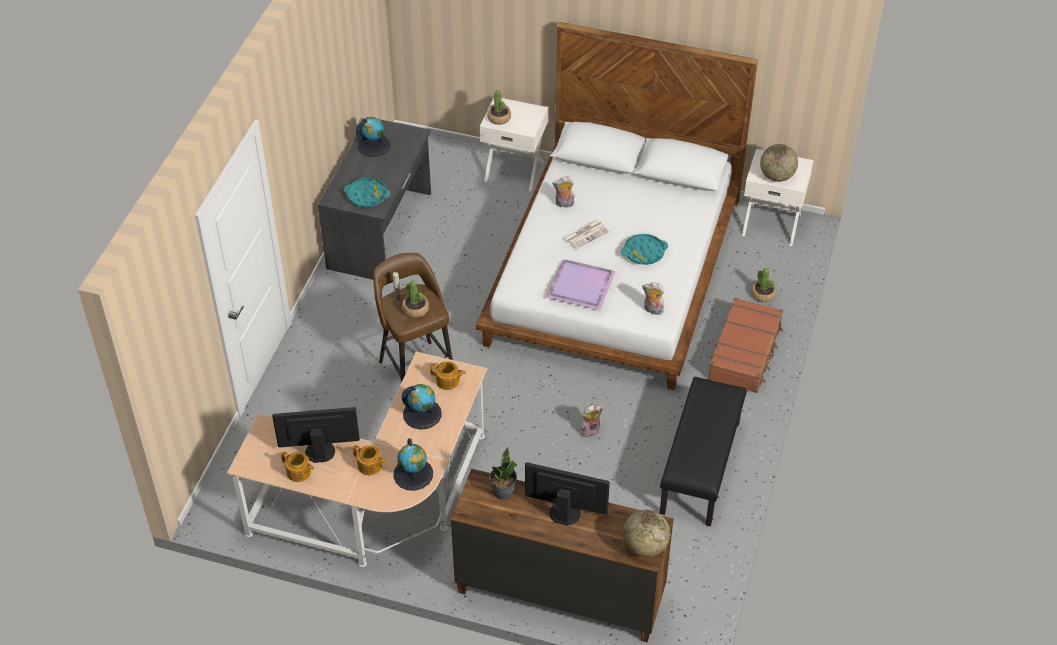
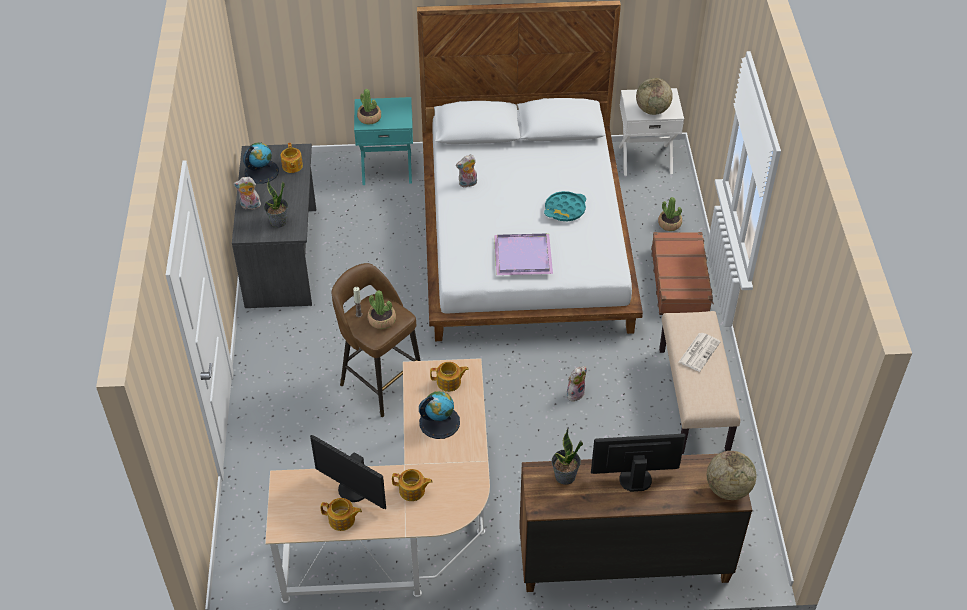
camera: 20 degrees left, 0 degrees up
(320, 450) = (353, 490): monitor -> monitor turned 120 degrees counterclockwise
(367, 195) = (278, 222): turquoise tray -> potted plant
(403, 147) = (292, 166): none -> teapot
(413, 474) = (460, 485): globe -> none
(514, 170) = (387, 168): white nightstand -> turquoise nightstand
(586, 234) = (503, 206): newspaper -> newspaper (699, 351)
(652, 310) = (600, 261): plush toy -> plush toy (250, 206)
(701, 468) = (694, 399): black bench -> beige bench

